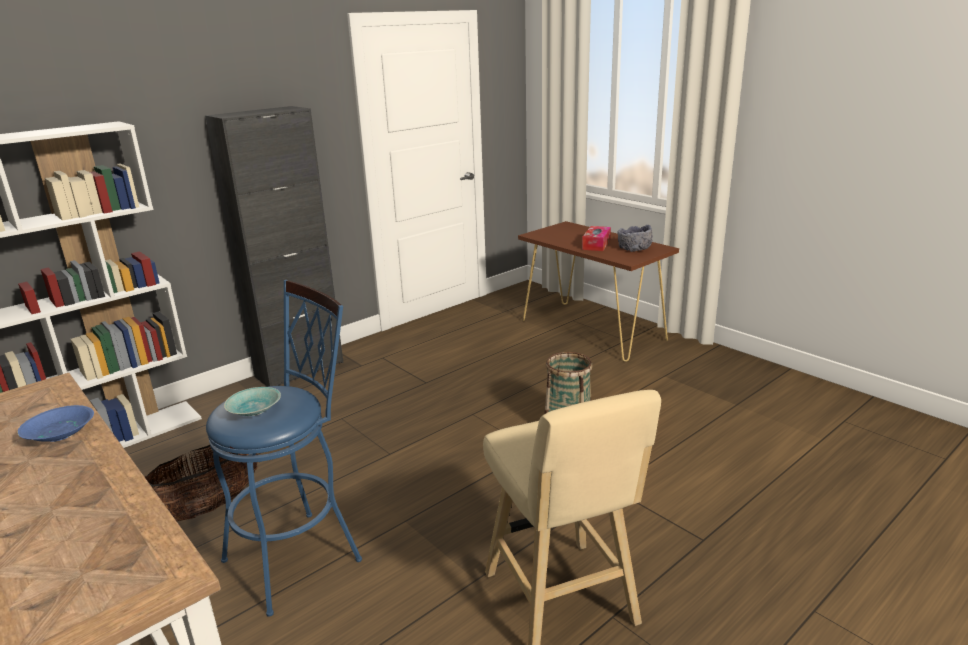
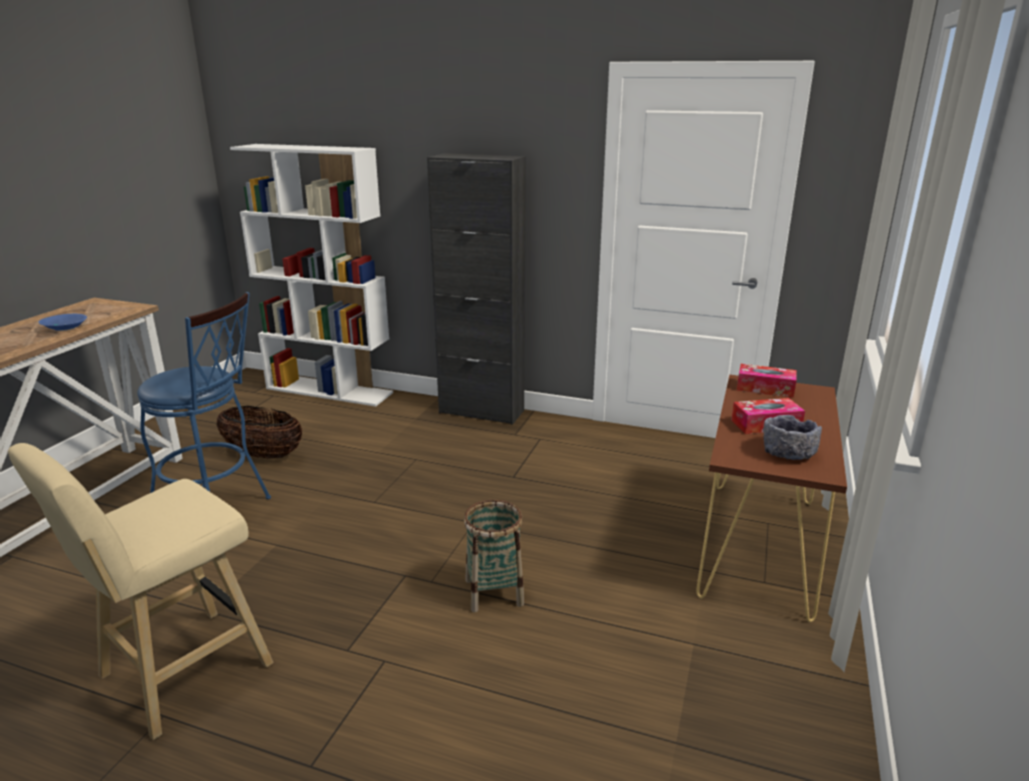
camera: 60 degrees right, 0 degrees up
(253, 411) = (174, 376): turquoise bowl -> none
(549, 233) = (765, 388): none -> tissue box

